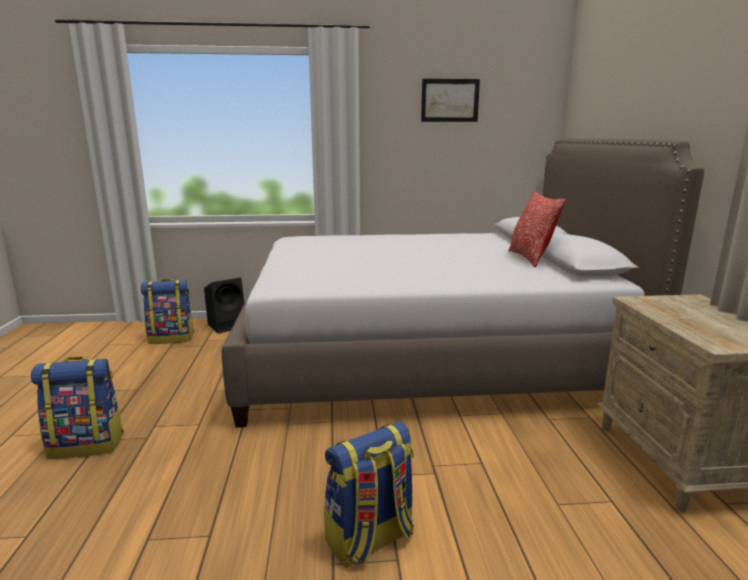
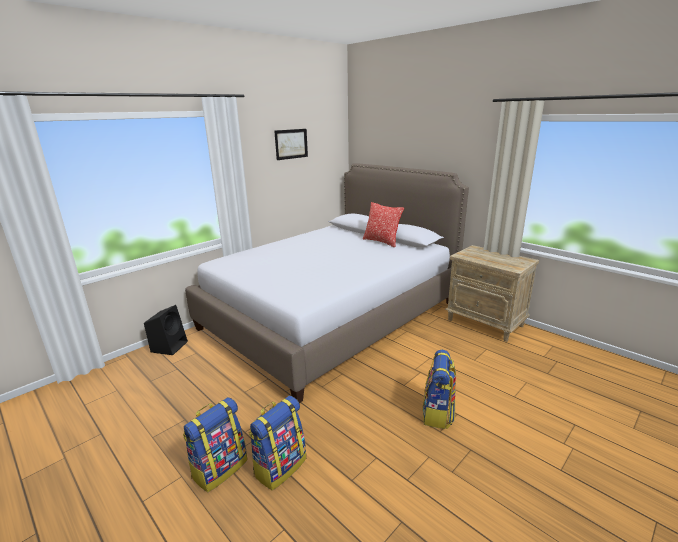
camera: 40 degrees left, 5 degrees up
(172, 338) = (139, 374): backpack -> backpack (280, 466)

